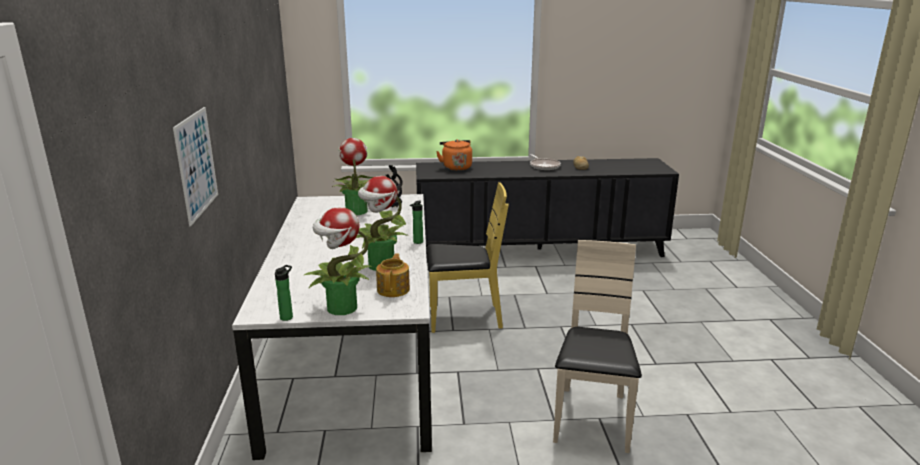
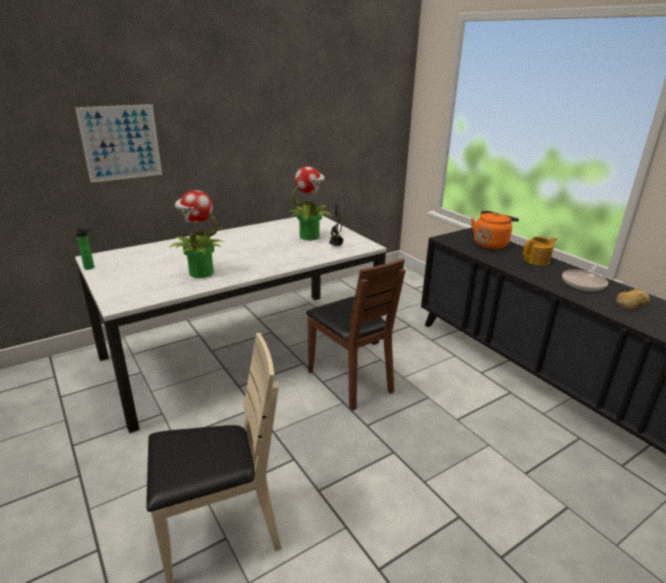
camera: 60 degrees right, 5 degrees up
(341, 308) = (110, 280): potted plant -> none
(394, 289) = (155, 289): teapot -> teapot (537, 260)
(417, 242) = (262, 273): bottle -> none
(464, 317) = (350, 380): yellow chair -> brown chair

